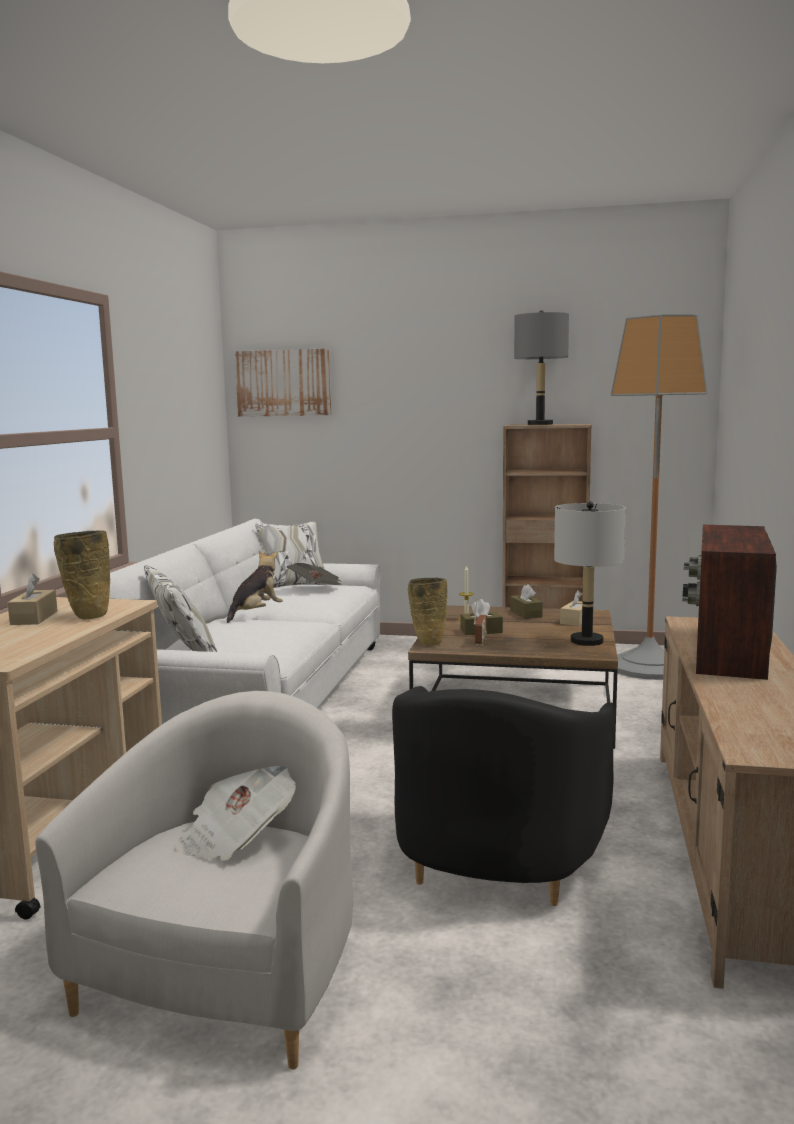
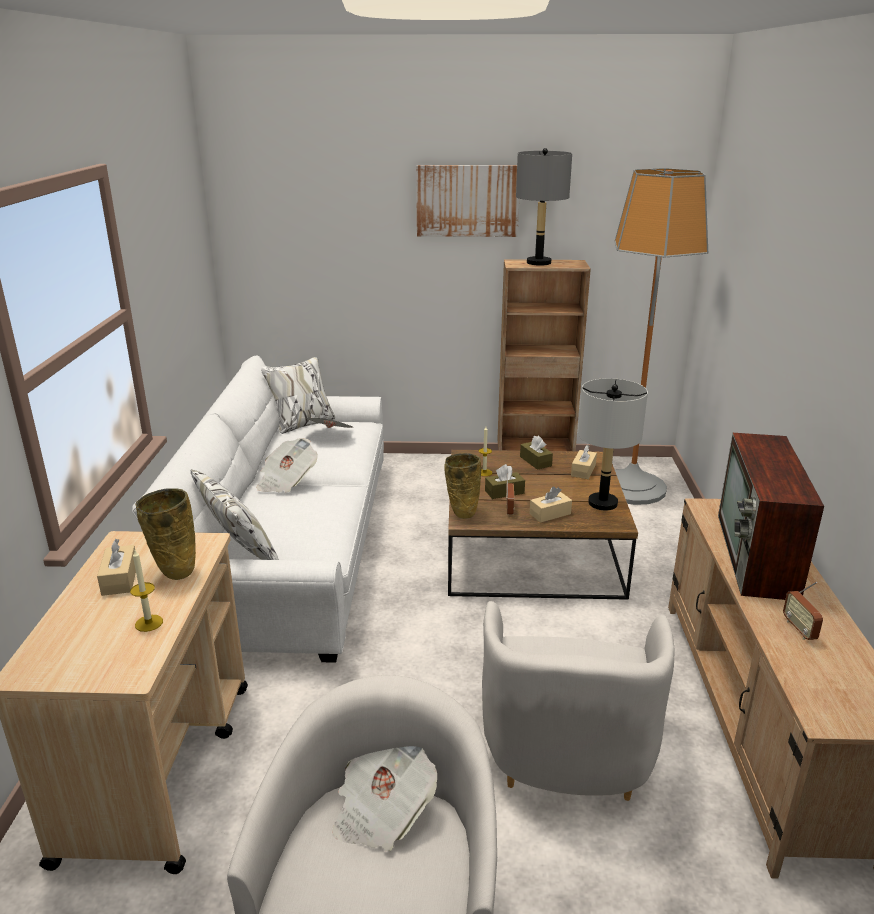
camera: 10 degrees left, 15 degrees up
(41, 639) = (149, 623): none -> candle
(255, 613) = (286, 481): plush toy -> newspaper
(283, 383) = (272, 210): picture -> picture (467, 201)
(497, 861) = (567, 751): black armchair -> white armchair
(524, 646) = (550, 514): none -> beige tissue box
(754, 696) = (799, 629): none -> radio

